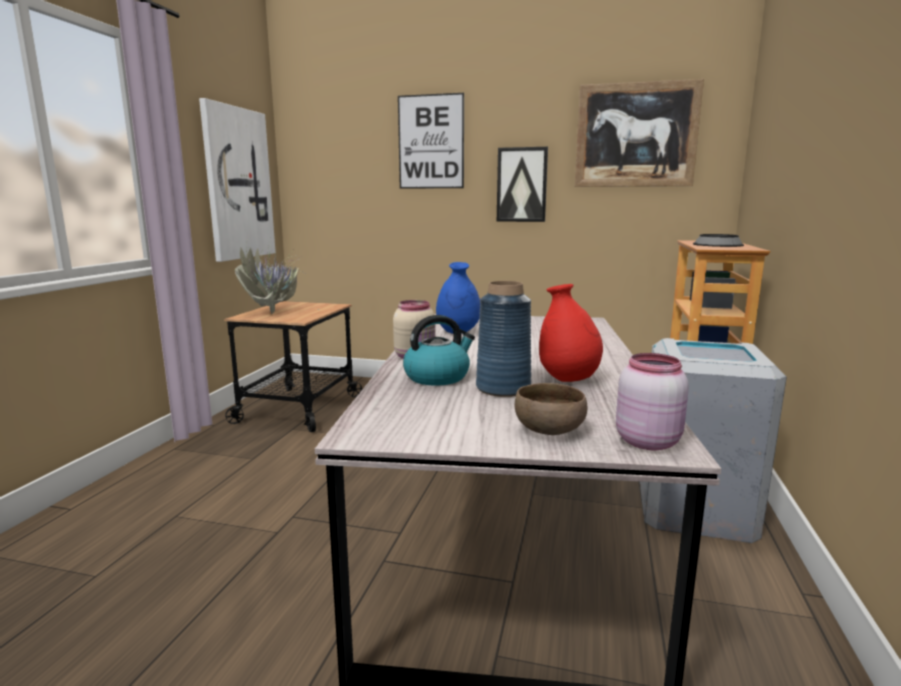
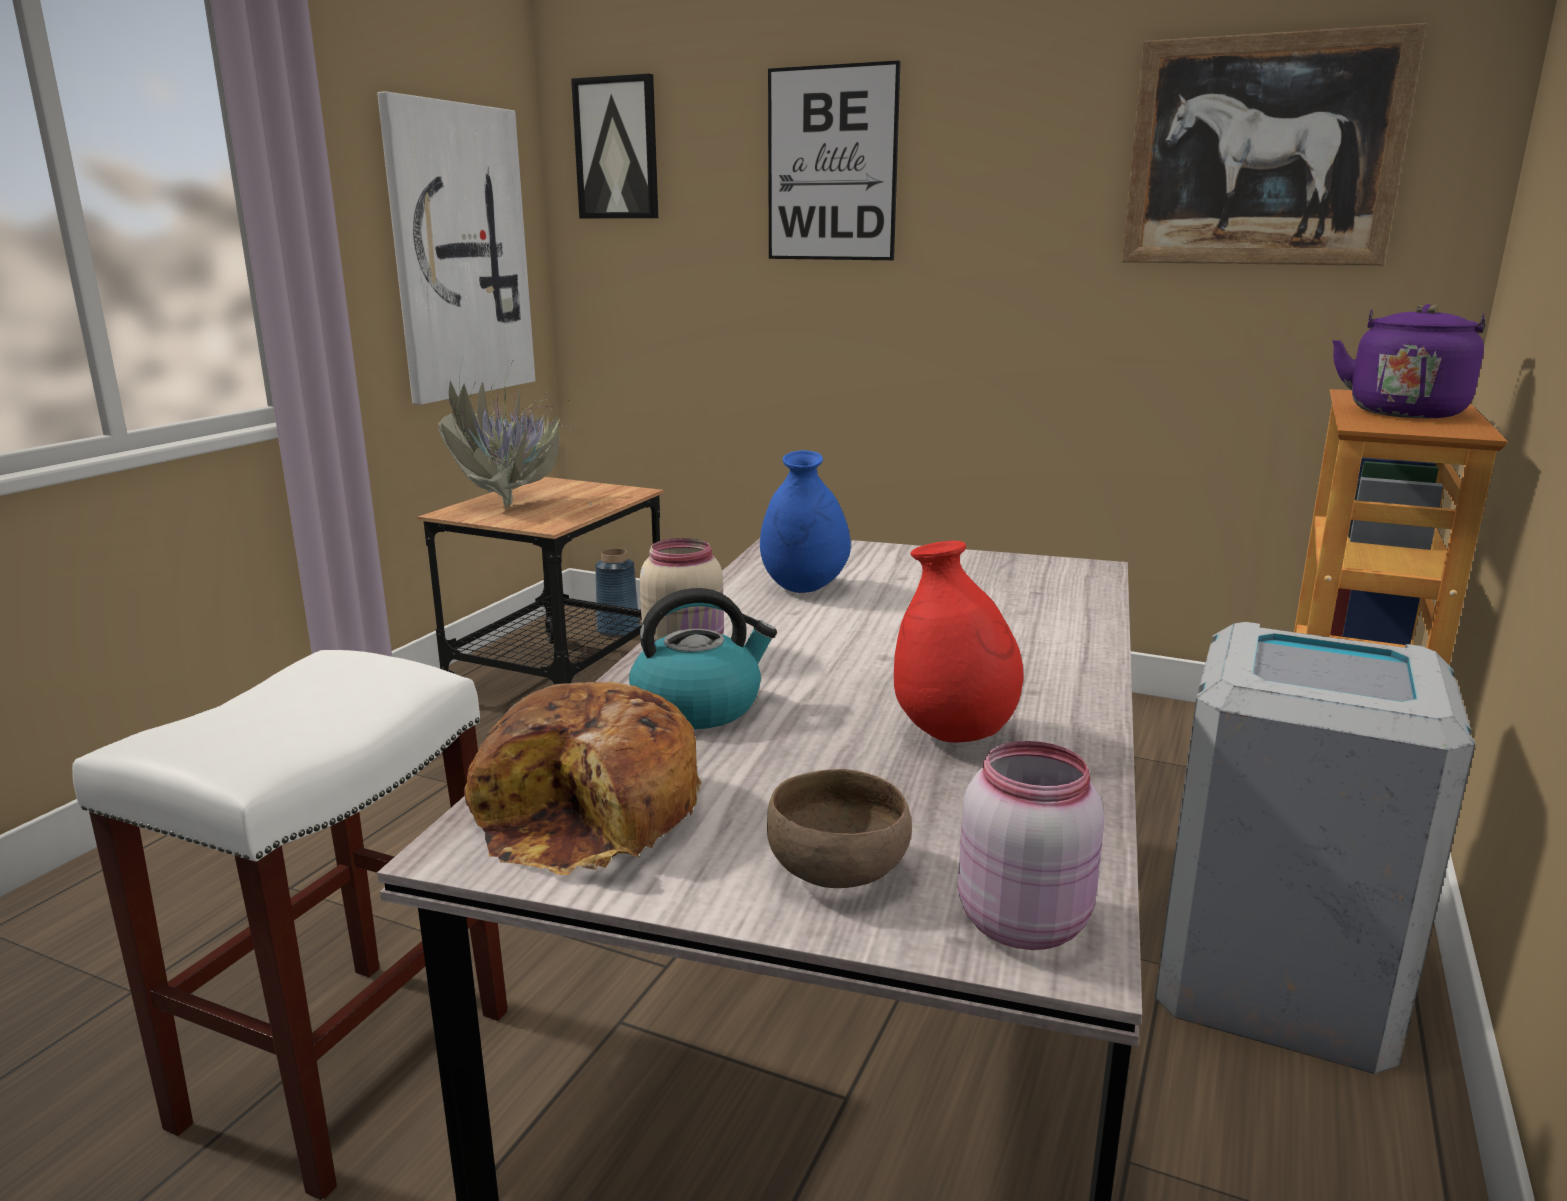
camera: 10 degrees right, 5 degrees up
(238, 597) = (349, 1063): none -> white stool
(412, 419) = (591, 814): none -> bread
(503, 388) = (809, 747): blue vase -> blue vase (618, 630)
(522, 185) = (1012, 256): picture -> picture (617, 149)
(718, 244) = (1405, 412): bowl -> purple kettle

